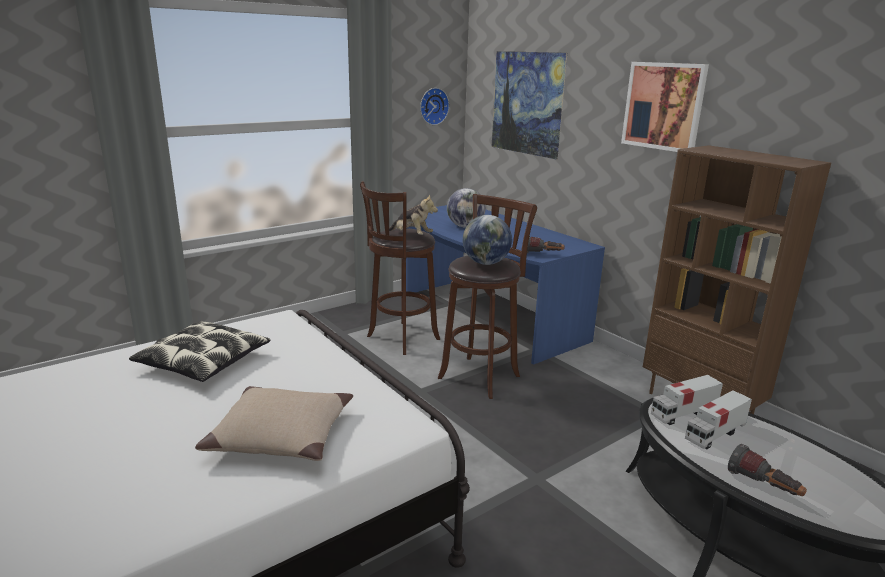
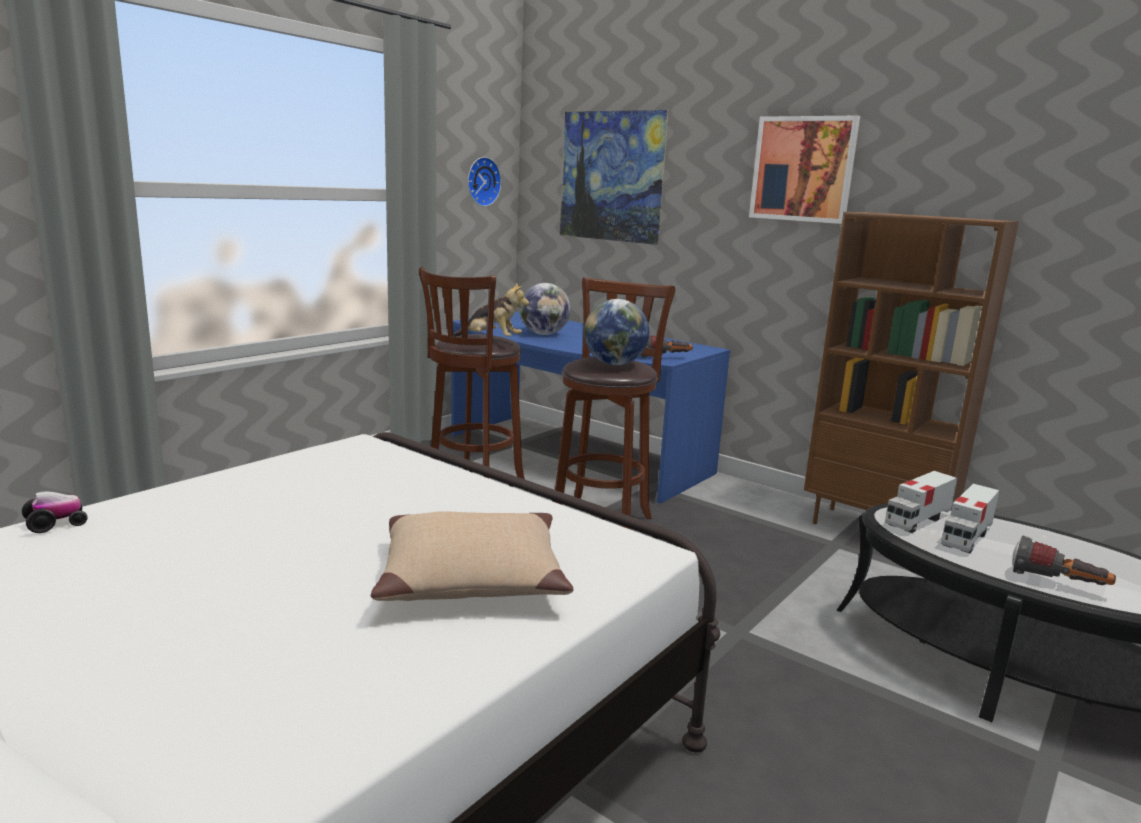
camera: 15 degrees left, 5 degrees down
(70, 368) = (56, 524): none -> toy car
(204, 362) = (281, 501): pillow -> none

